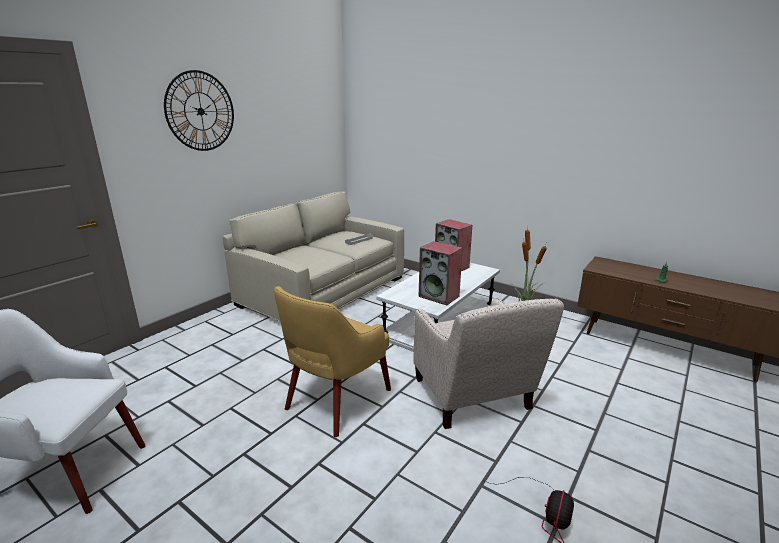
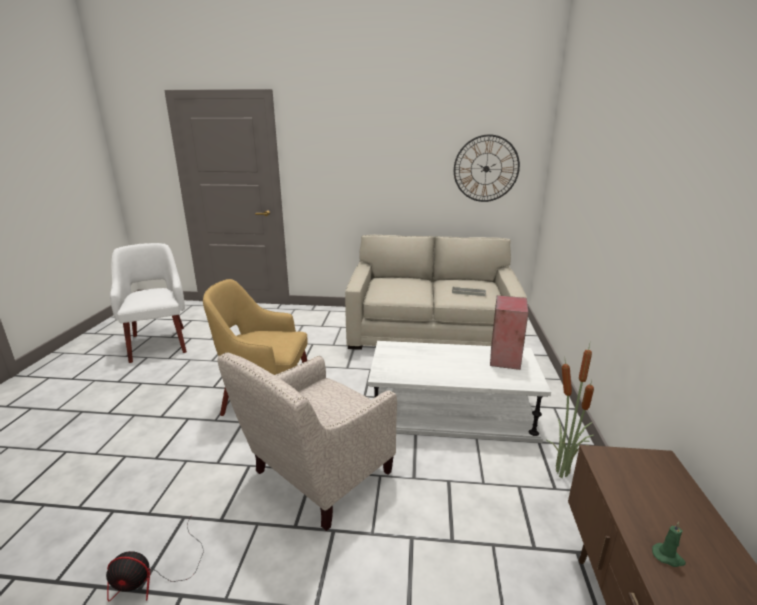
camera: 60 degrees right, 0 degrees up
(200, 111) = (360, 140): wall clock -> wall clock (486, 168)
(439, 296) = (413, 371): speaker -> none

